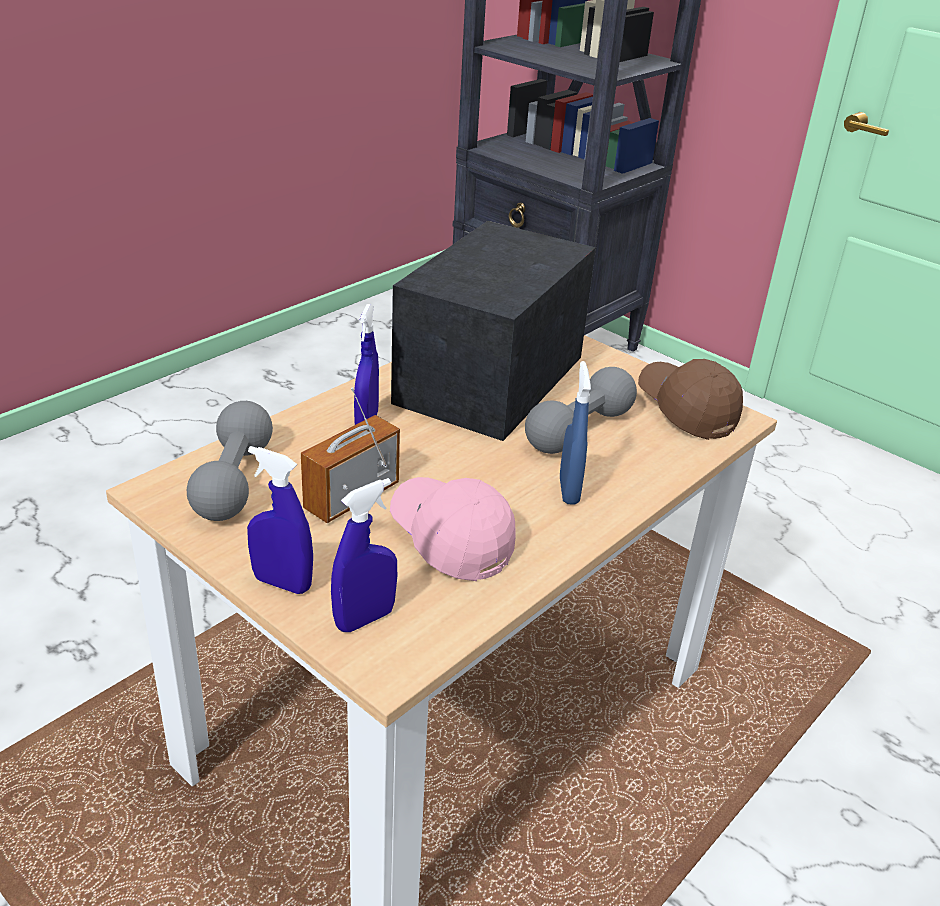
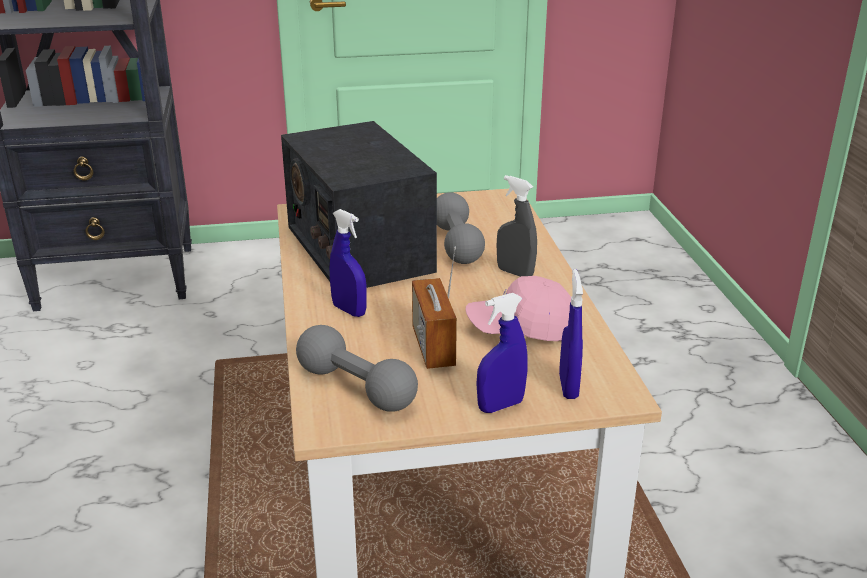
camera: 50 degrees left, 5 degrees down
(569, 491) = (515, 273): blue spray bottle -> grey spray bottle
(686, 410) = (478, 206): brown cap -> none

